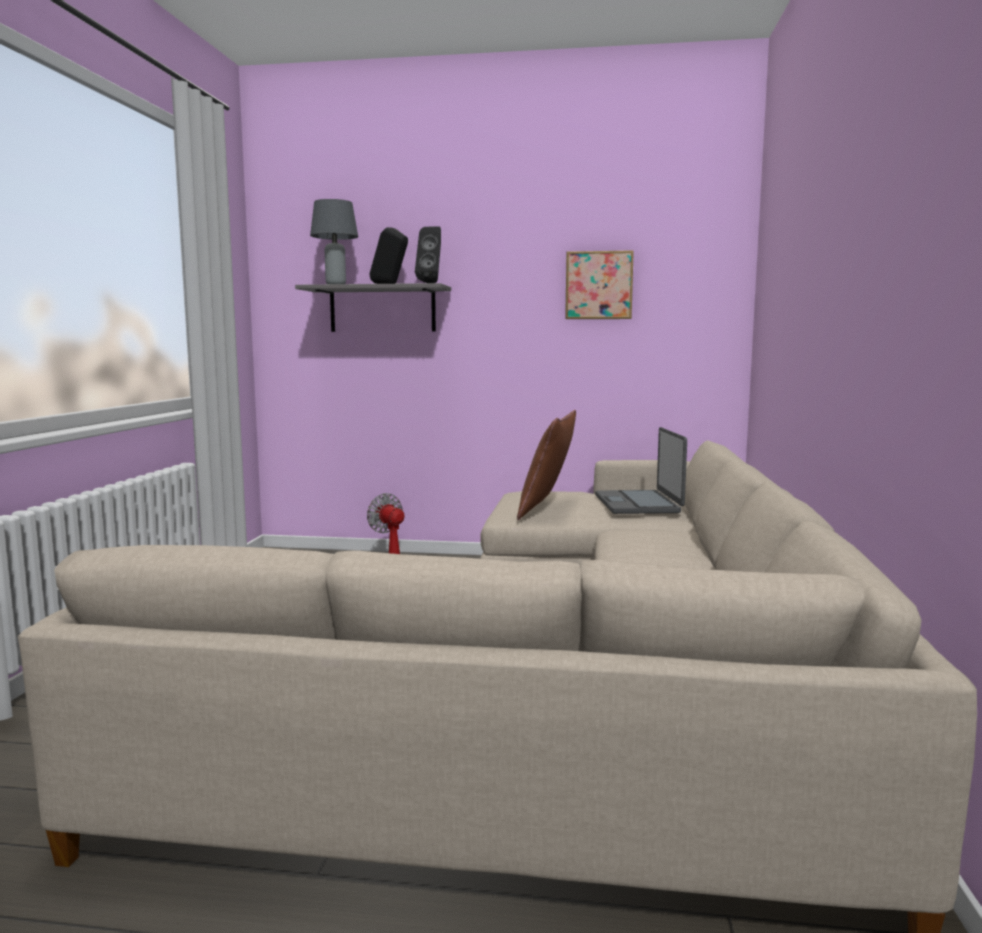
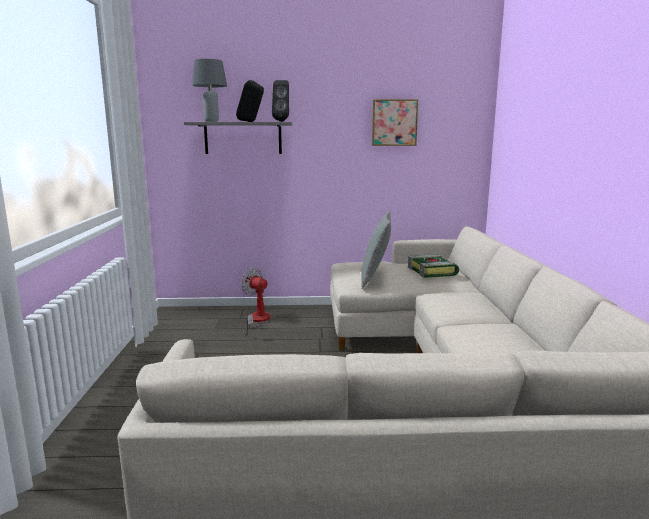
camera: 10 degrees left, 5 degrees up
(547, 511) = (375, 280): brown pillow -> grey pillow
(638, 504) = (432, 272): laptop -> book

